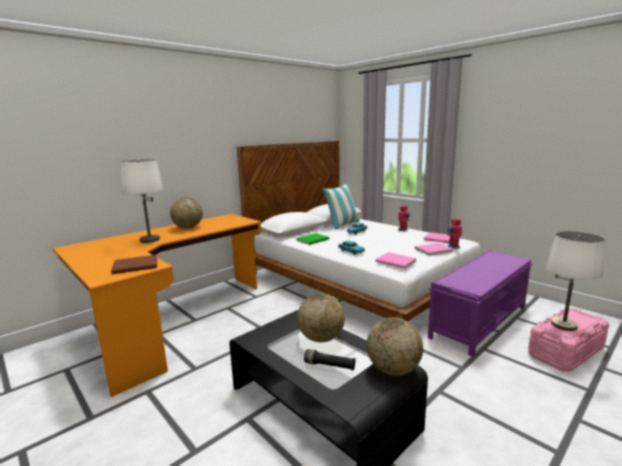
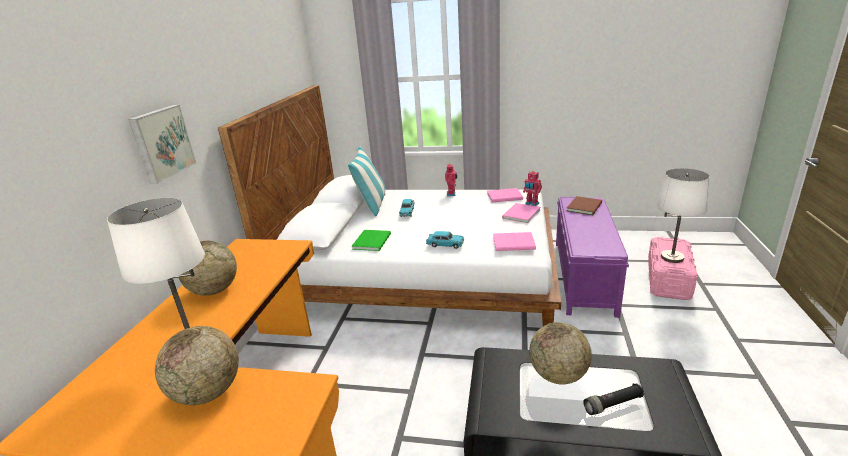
camera: 35 degrees left, 10 degrees up
(137, 266) = (279, 402): brown book -> brown book (585, 206)
(192, 144) = (161, 143): none -> picture
(393, 369) = (662, 375): globe -> globe (208, 392)

